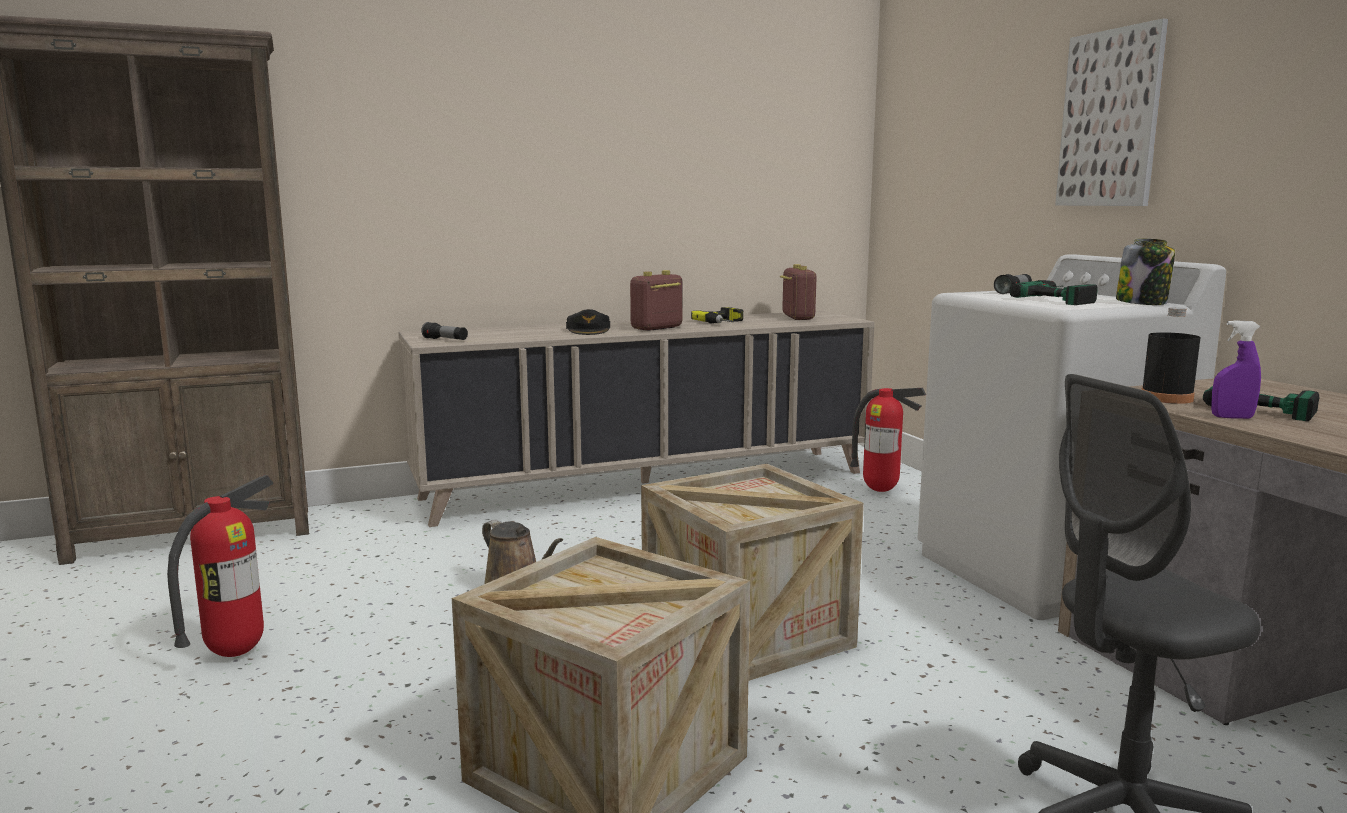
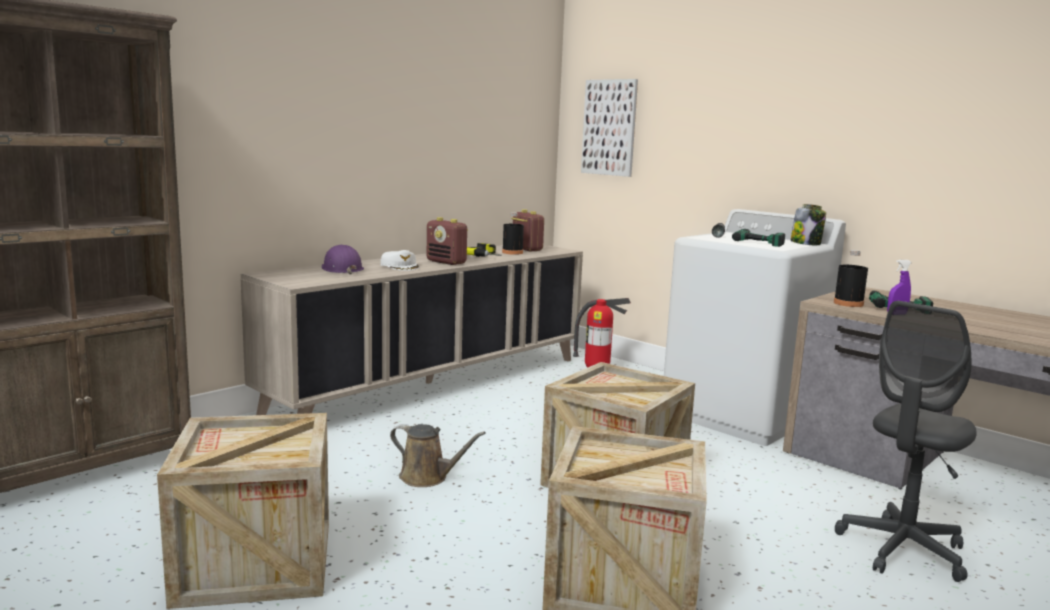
camera: 25 degrees left, 0 degrees up
(235, 652) = (256, 562): fire extinguisher -> crate
(445, 340) = (303, 280): flashlight -> none
(513, 331) = (341, 269): none -> purple hard hat
(589, 330) = (400, 266): black cap -> white cap
(656, 328) = (446, 262): radio -> radio turned 75 degrees counterclockwise
(768, 320) = (512, 252): none -> black bottle
(1110, 119) = (760, 123): picture -> picture (609, 127)

